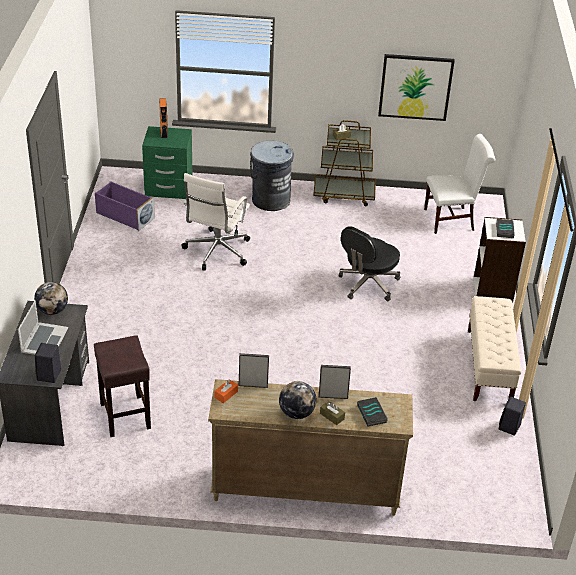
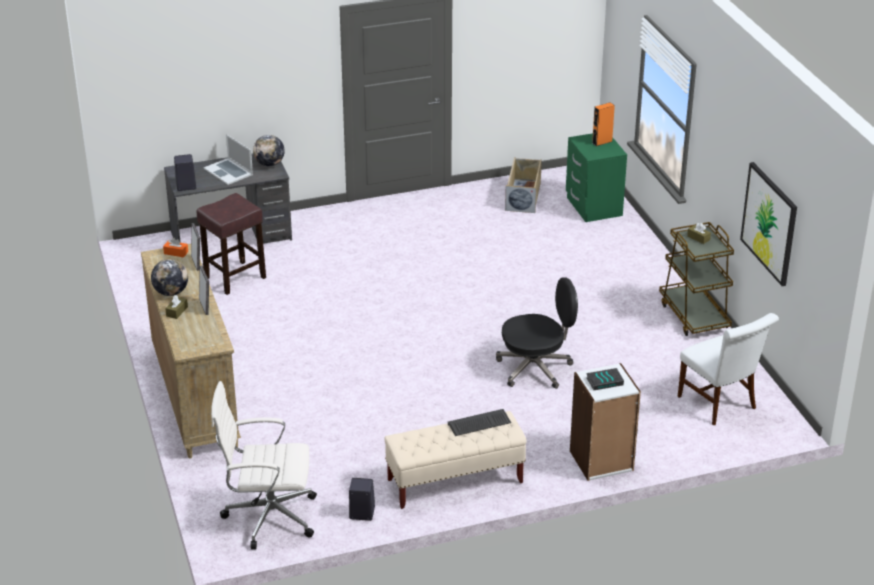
camera: 70 degrees right, 5 degrees down
(44, 340) = (228, 171): laptop -> laptop turned 60 degrees clockwise
(124, 215) = (523, 196): purple storage box -> beige storage box
(216, 252) = (510, 262): white office chair -> white office chair (268, 516)
(270, 200) = (634, 271): grey trash can -> none
(367, 284) = (535, 368): black office chair -> black office chair turned 150 degrees clockwise
(372, 414) = (192, 332): book -> none
(488, 315) = (478, 424): none -> keyboard

